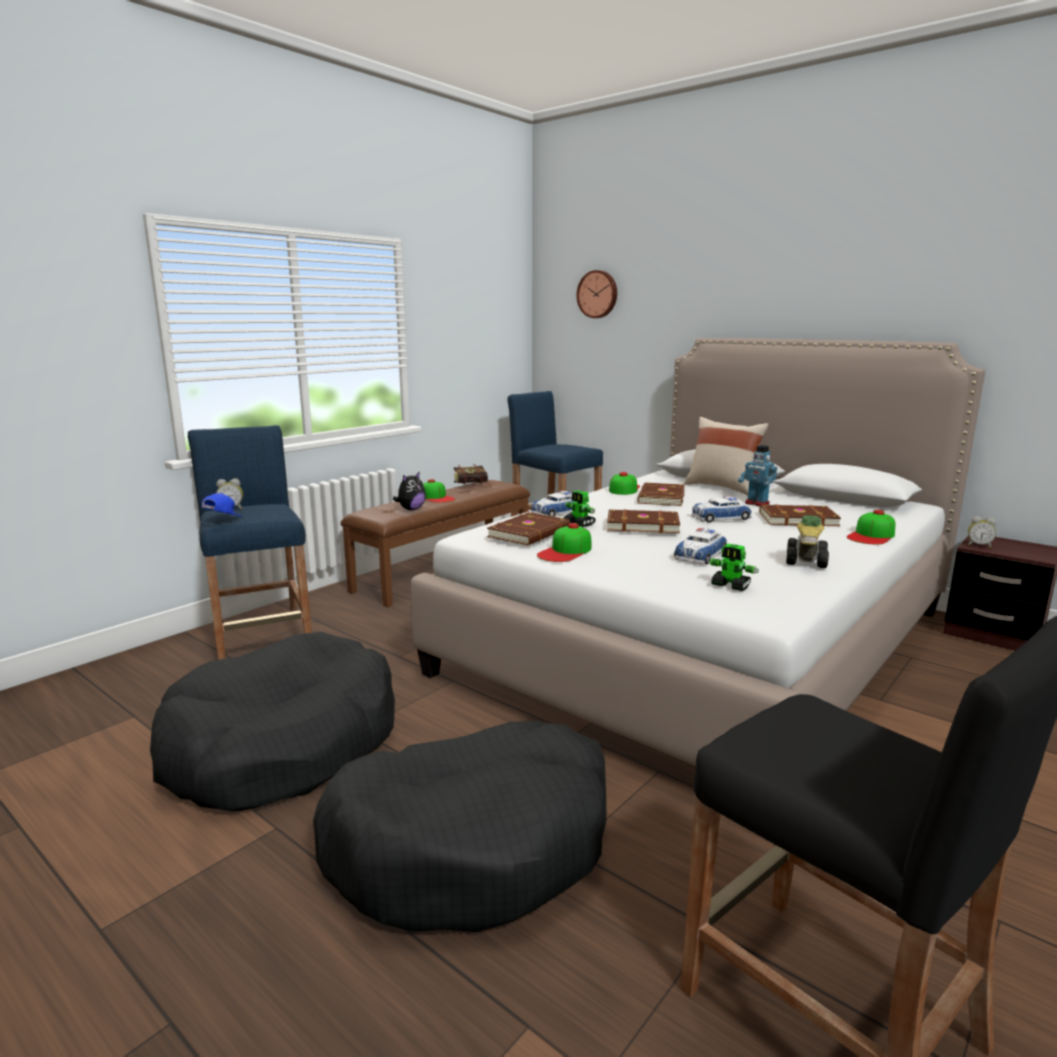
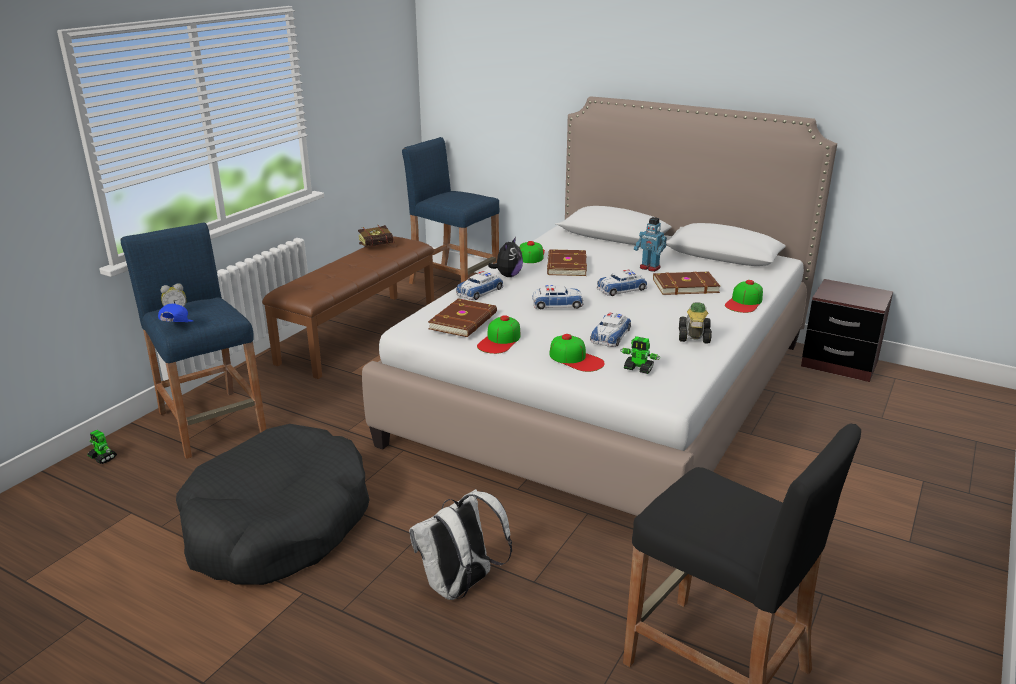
camera: 10 degrees left, 10 degrees up
(411, 509) = (329, 283): plush toy -> plush toy (508, 275)
(436, 497) = (348, 265): cap -> cap (576, 359)
(473, 845) = (460, 587): black dog bed -> white backpack
(579, 524) = (503, 306): toy robot -> toy robot (103, 458)
(598, 294) = (487, 43): wall clock -> none
(642, 525) = (557, 304): brown book -> toy car
(722, 487) = (618, 248): beige pillow -> none
(979, 545) = (829, 294): alarm clock -> none

